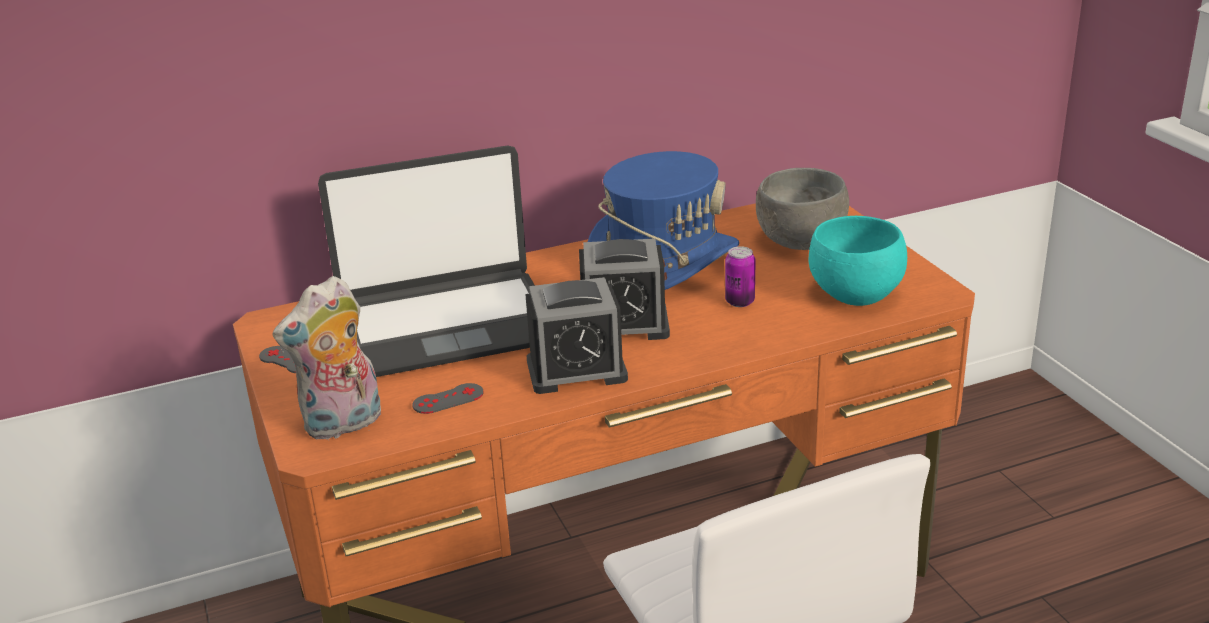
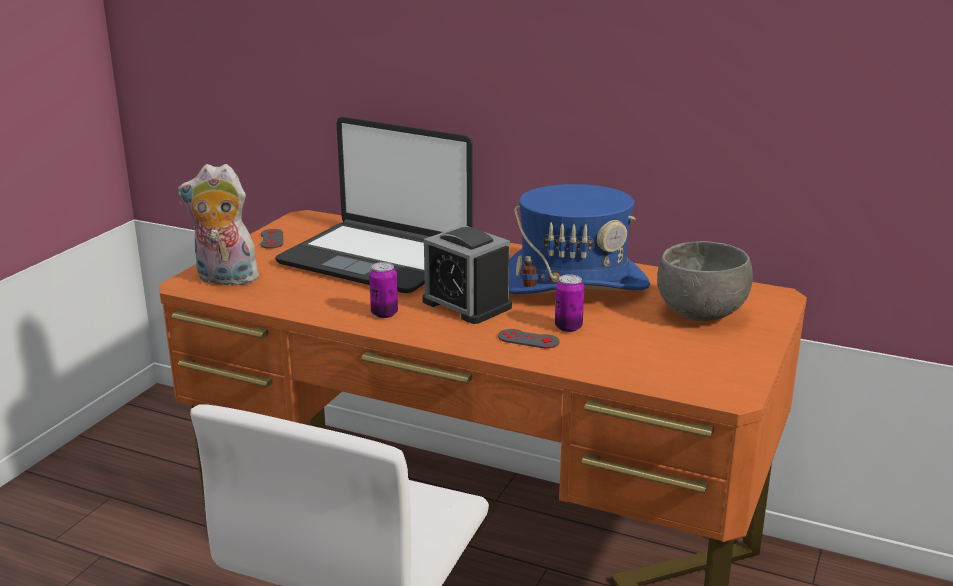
camera: 45 degrees right, 5 degrees down
(448, 399) = (293, 293): grey game controller -> grey game controller (528, 339)
(576, 370) = (384, 313): alarm clock -> can
(856, 297) = (657, 364): turquoise bowl -> none

